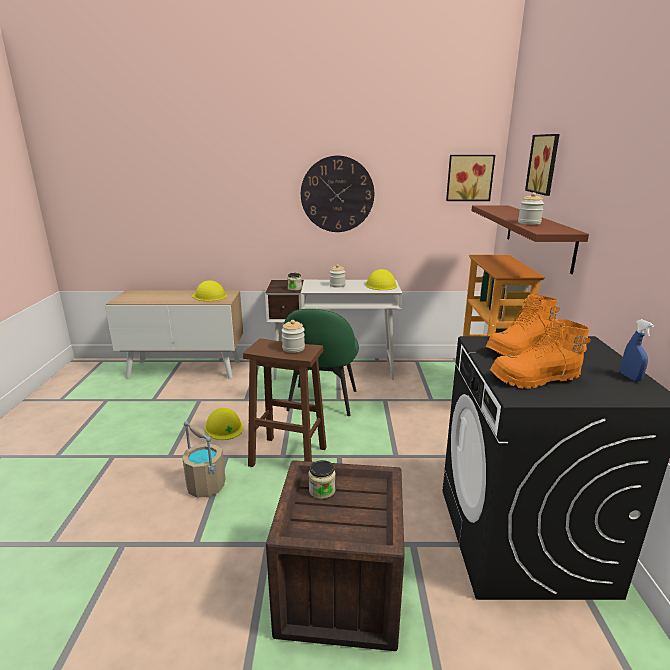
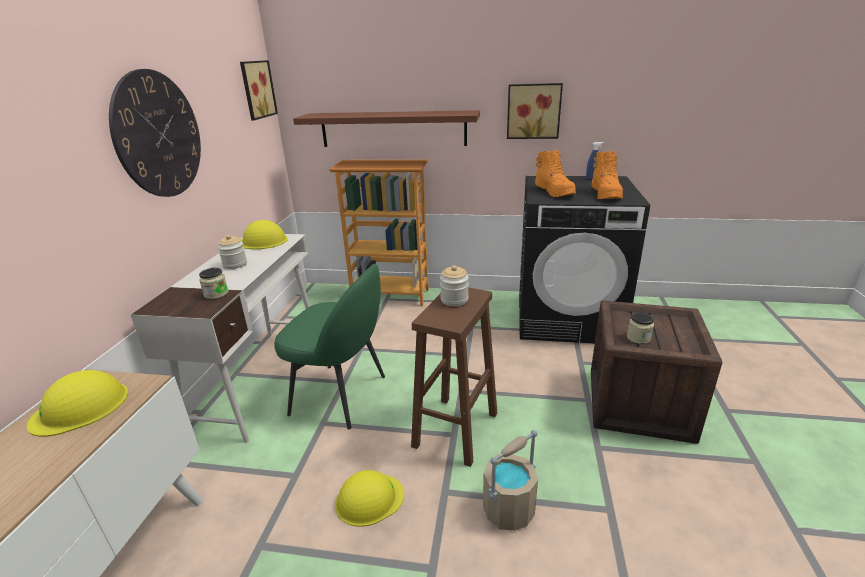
camera: 80 degrees left, 5 degrees up
(529, 223) = (426, 114): jar -> none
(545, 164) = (379, 62): picture -> picture (533, 111)

